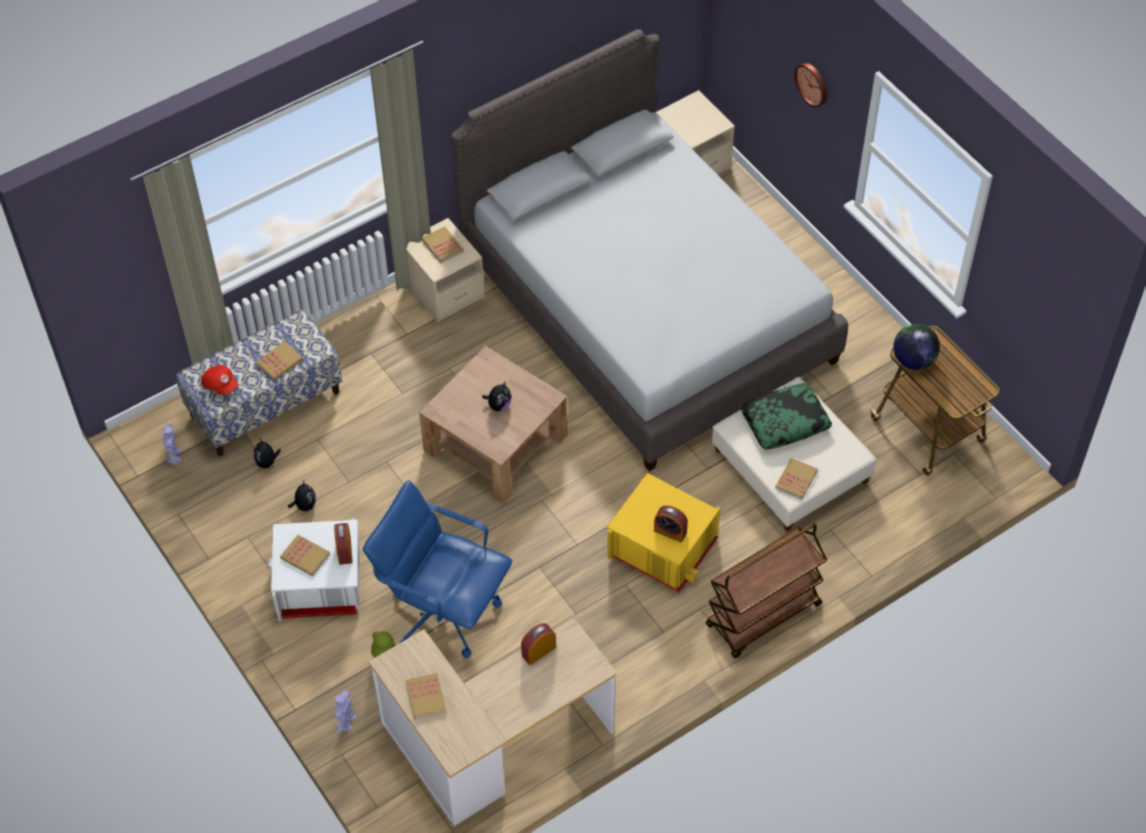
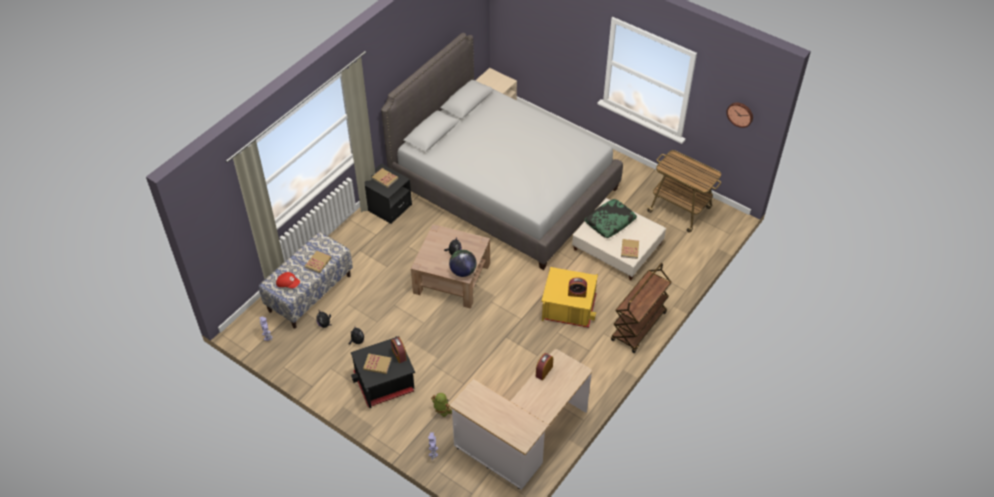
camera: 20 degrees left, 5 degrees down
(320, 585) = (385, 382): white storage box -> black storage box
(426, 697) = (492, 415): book -> none
(443, 610) = (462, 375): blue office chair -> none
(444, 290) = (387, 206): beige nightstand -> black nightstand
(812, 84) = (567, 39): wall clock -> wall clock (740, 114)
(913, 360) = (670, 169): globe -> globe (463, 271)

